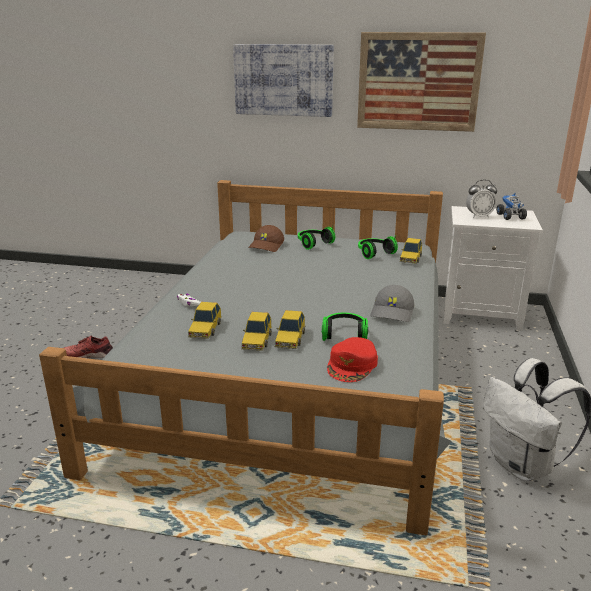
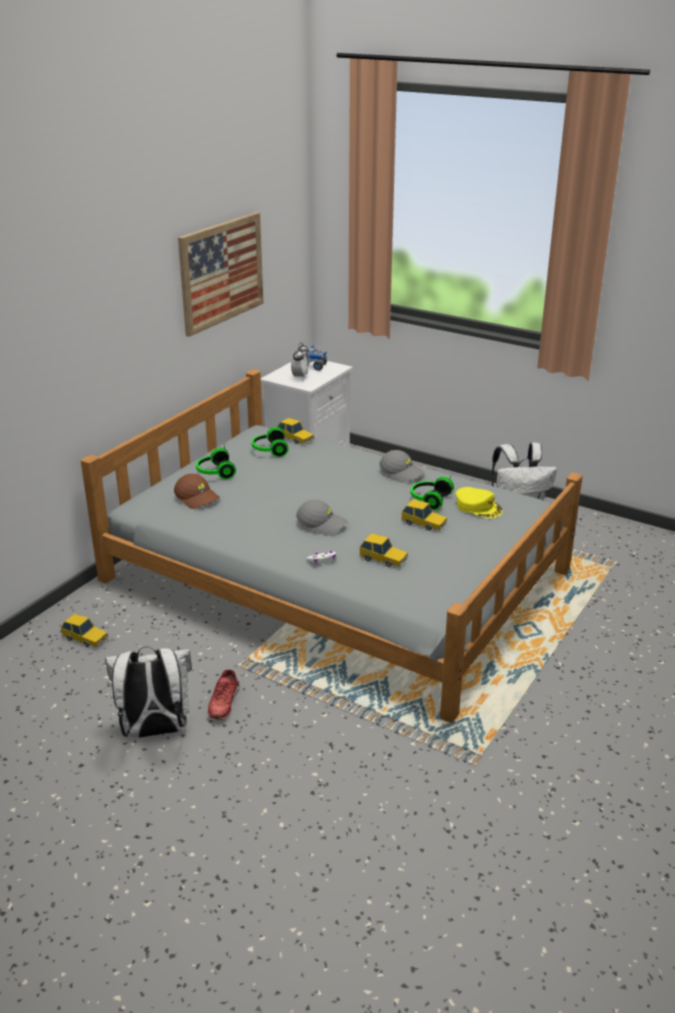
camera: 70 degrees left, 5 degrees up
(53, 338) = (155, 731): none -> white backpack
(255, 293) = (322, 523): none -> grey cap
(256, 340) = (418, 538): toy car -> toy car (85, 638)
(283, 80) = (121, 312): picture -> none
(352, 365) = (478, 507): red cap -> yellow cap

